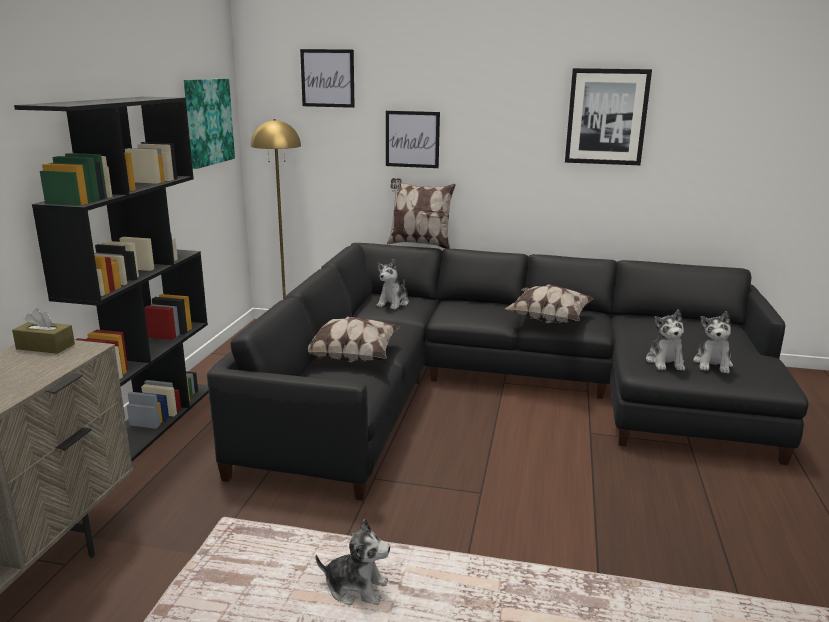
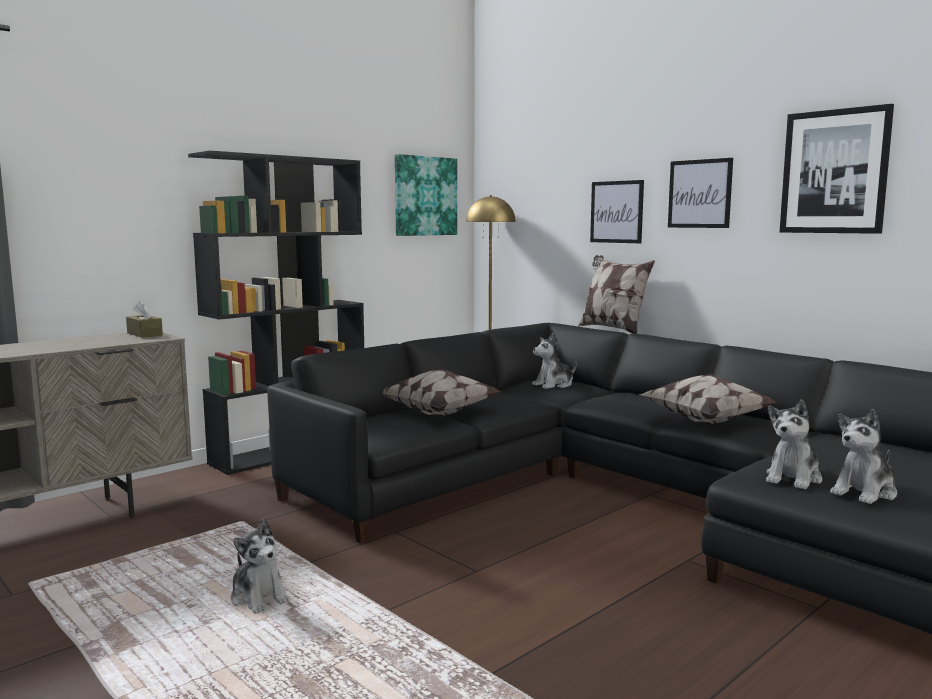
camera: 35 degrees right, 10 degrees down
(327, 78) = (544, 153): picture -> picture (699, 194)

